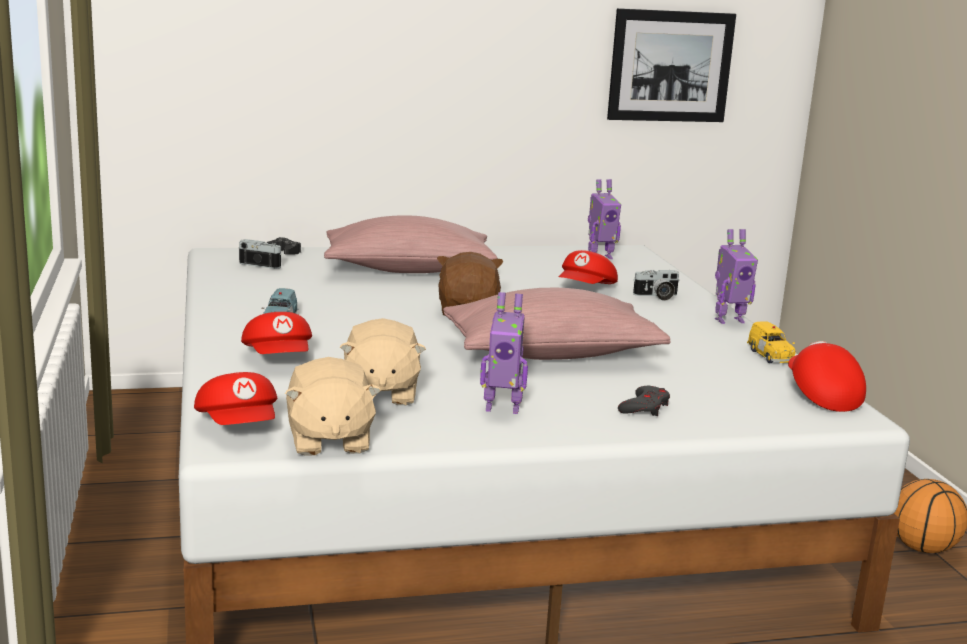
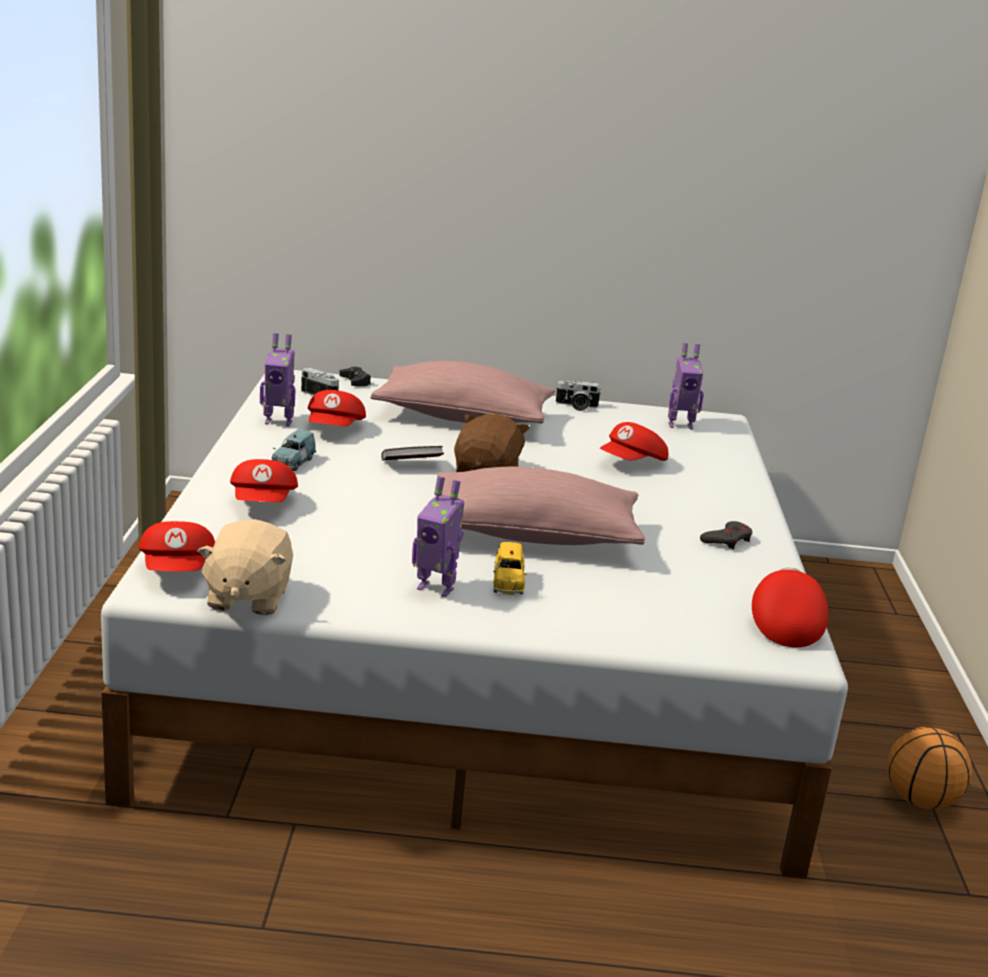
camera: 15 degrees right, 5 degrees up
(298, 290) = (335, 429): none -> red cap
(380, 393) = (330, 555): beige plush toy -> none
(393, 312) = (411, 465): none -> book
(645, 407) = (580, 609): grey game controller -> grey game controller (727, 540)
(656, 296) = (703, 482): camera -> camera (576, 406)
(670, 66) = (792, 224): picture -> none
(728, 320) = (759, 520): toy robot -> toy robot (278, 422)
(770, 356) = (767, 570): yellow toy car -> yellow toy car (508, 583)

